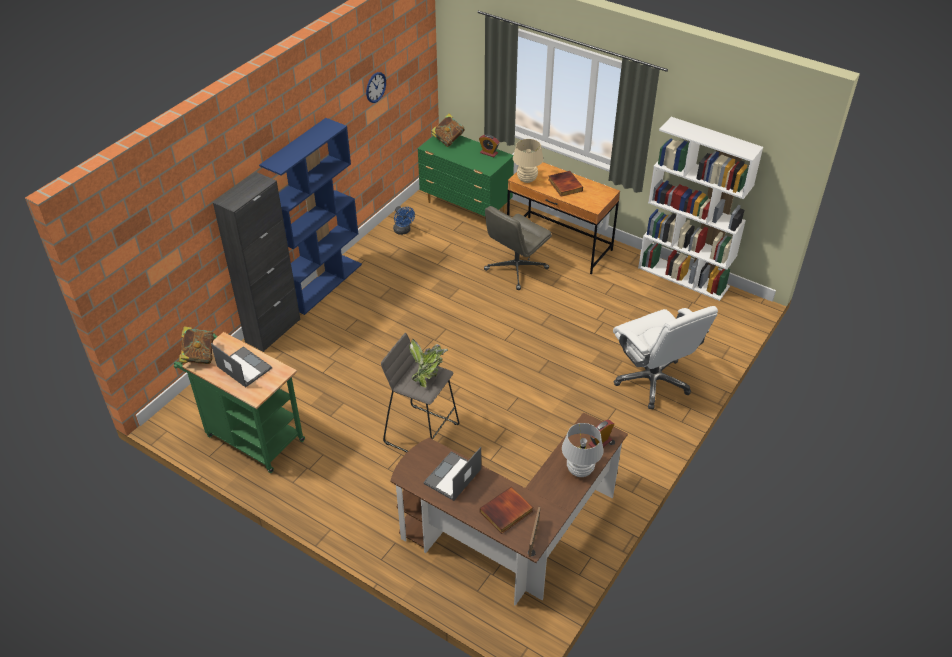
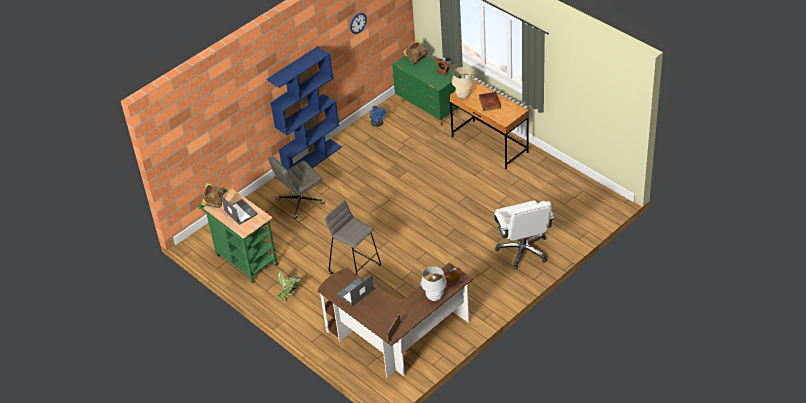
camera: 15 degrees right, 0 degrees up
(273, 330) = (271, 189): black cabinet -> none
(428, 373) = (357, 228): potted plant -> potted plant (289, 293)
(506, 512) = (382, 316): book -> none
(516, 269) = (452, 161): grey office chair -> grey office chair (300, 202)
(684, 277) = (574, 177): white bookcase -> none

